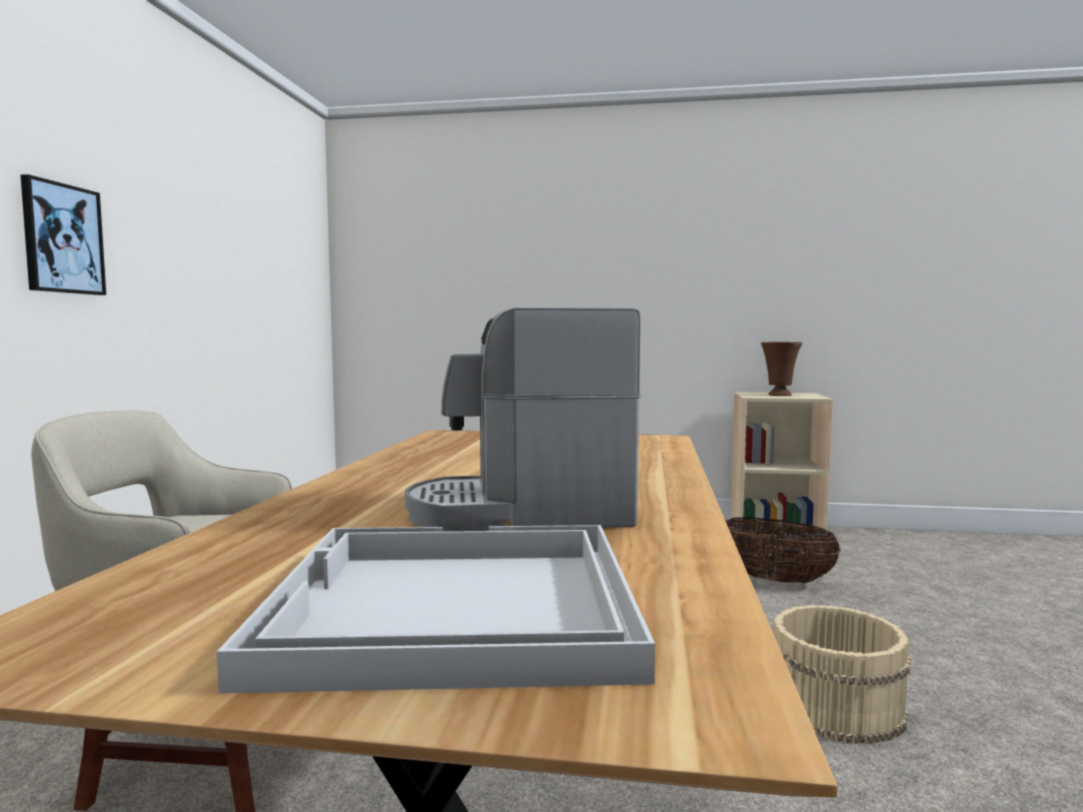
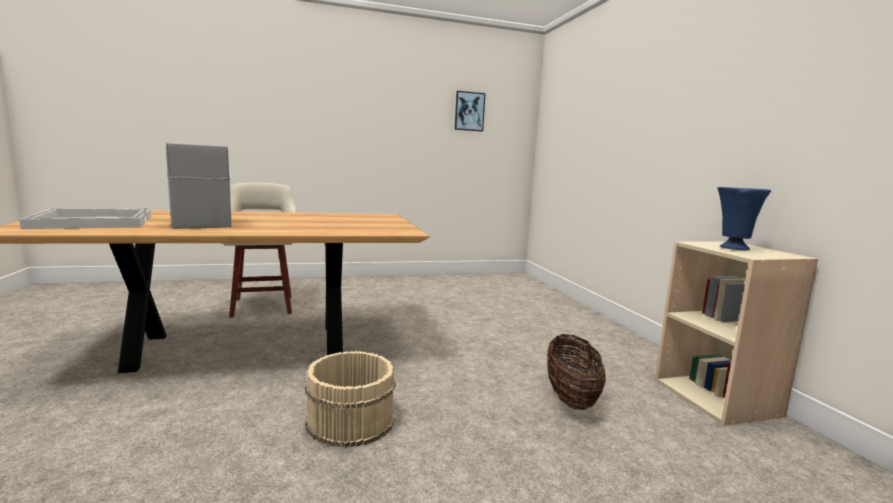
camera: 65 degrees right, 5 degrees up
(62, 239) = (334, 123): picture -> picture (469, 111)
(779, 395) = (733, 248): brown vase -> blue vase

